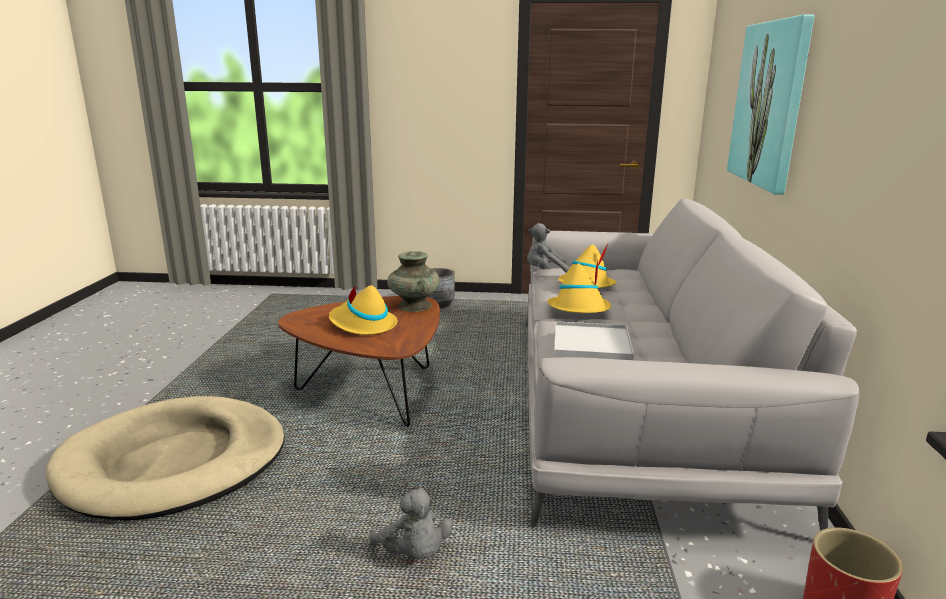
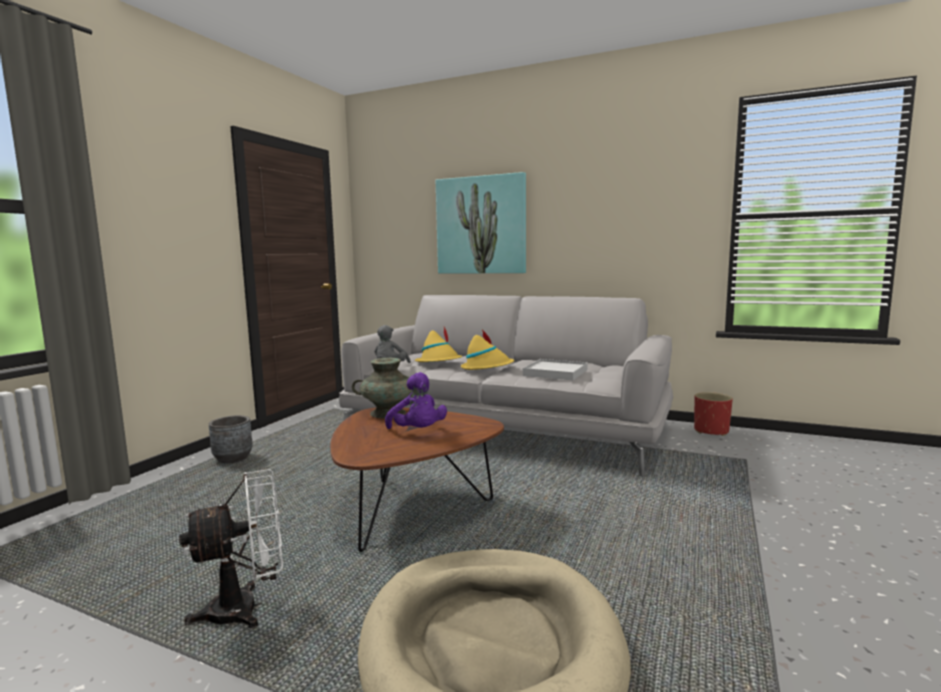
camera: 70 degrees left, 10 degrees down
(226, 373) = (246, 608): none -> white fan
(362, 325) = (417, 432): yellow hat -> purple plush toy
(413, 554) = (672, 516): grey plush toy -> none

